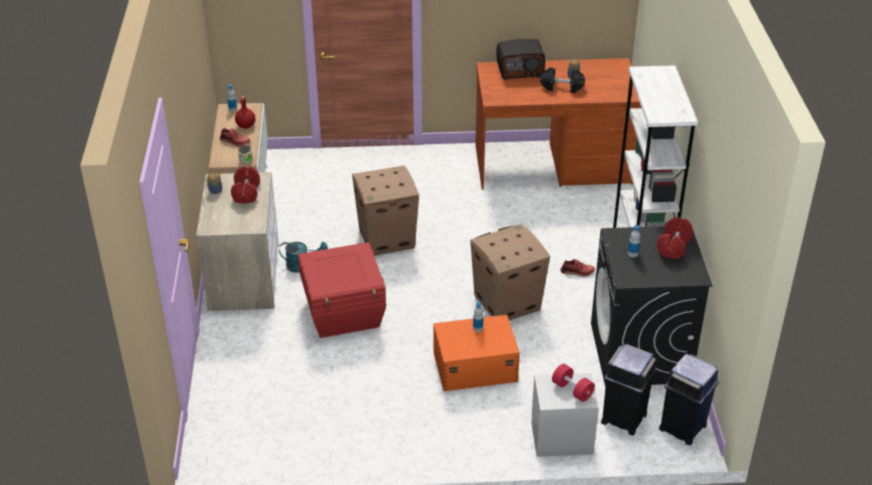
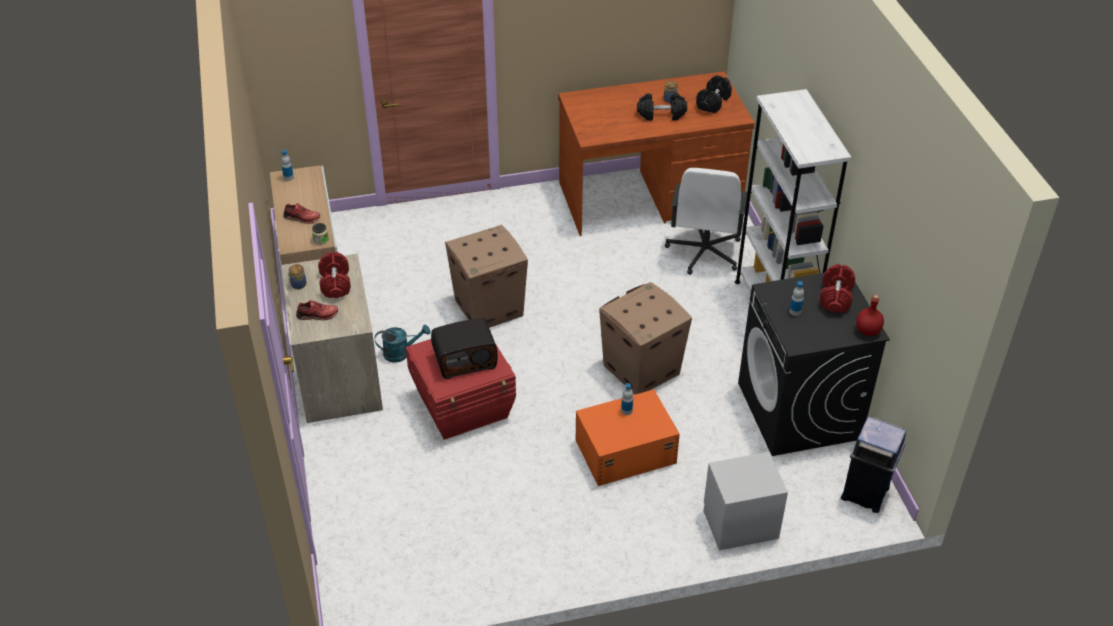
camera: 10 degrees left, 5 degrees up
(246, 126) = (310, 197): red bottle -> red bottle (868, 331)
(520, 70) = (609, 98): radio -> radio (465, 359)
(572, 390) = (754, 475): red dumbbell -> none
(577, 272) = (708, 323): red shoe -> red shoe (317, 315)
(589, 214) = (704, 252): none -> white office chair
(611, 82) = (713, 102): none -> black dumbbell
(624, 417) = (801, 490): black trash can -> none

